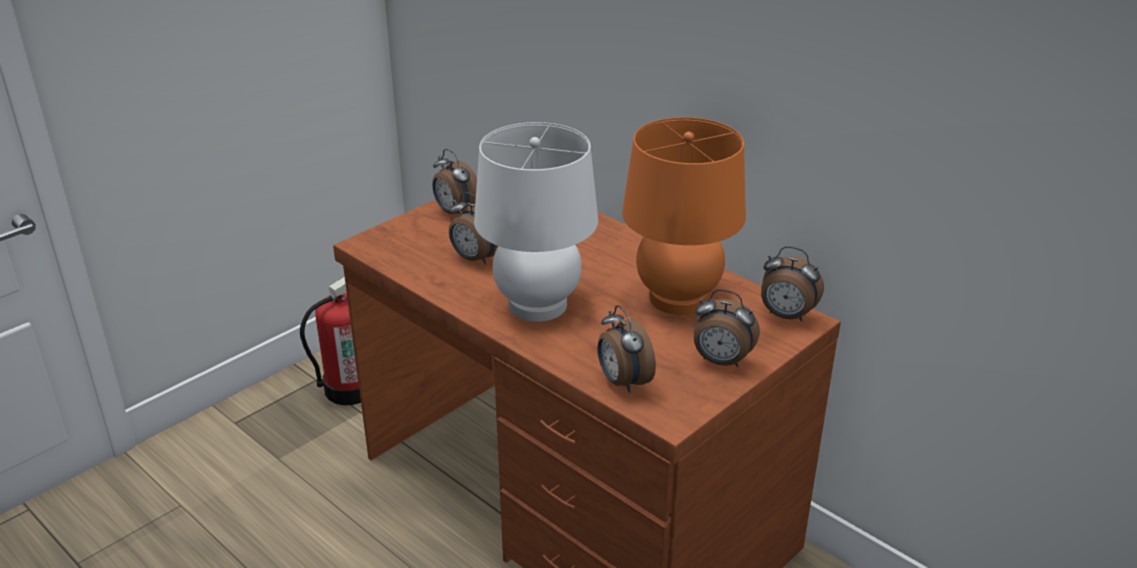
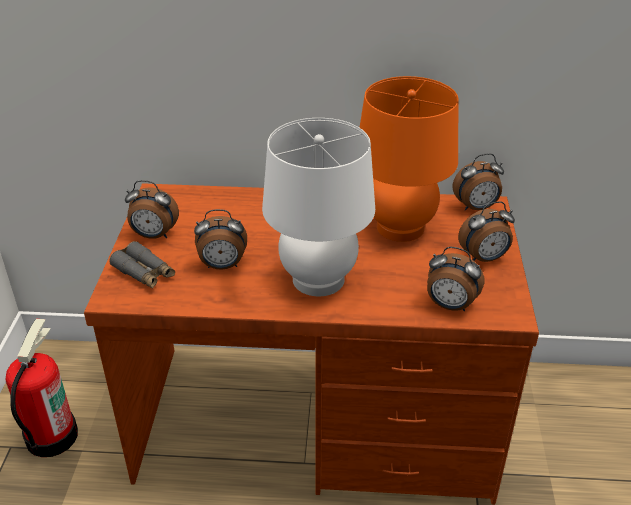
camera: 40 degrees left, 5 degrees up
(410, 237) = (144, 273): none -> grey binoculars

